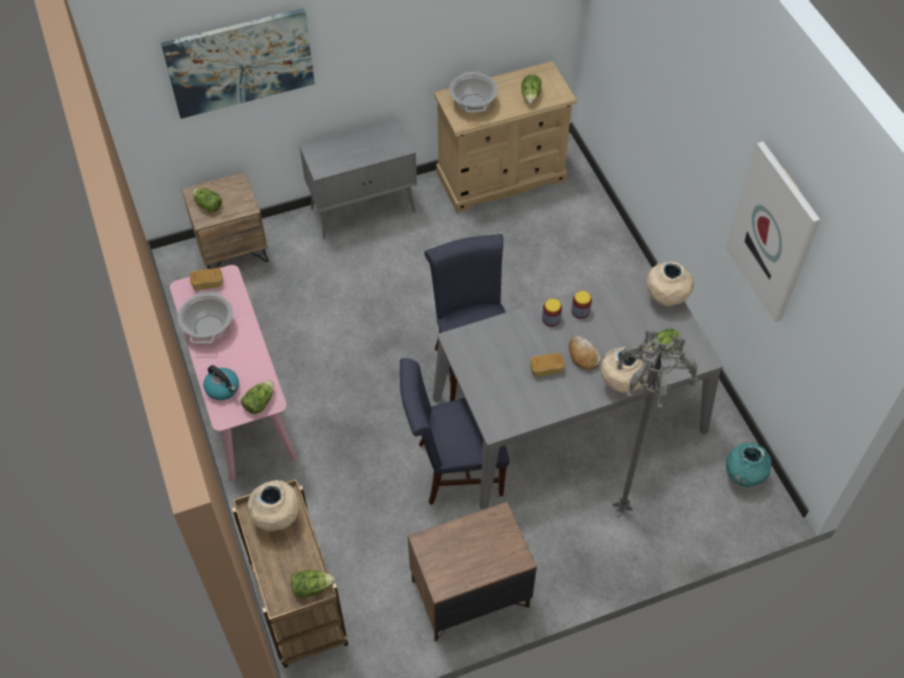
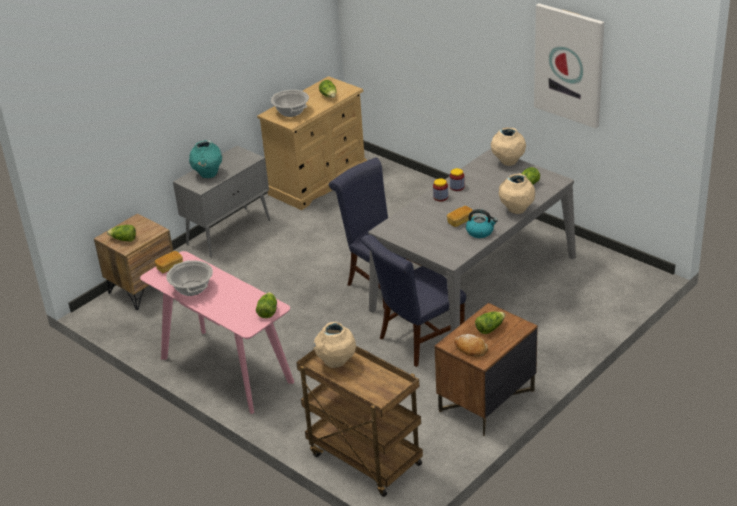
camera: 25 degrees left, 20 degrees down
(223, 388) = (233, 314): kettle -> kettle (480, 232)
(240, 62) = (126, 105): picture -> none
(311, 587) = (394, 386): lettuce -> lettuce (490, 328)
(583, 356) = (478, 207): bread -> bread (470, 349)
(619, 509) = (551, 317): grey floor lamp -> none
(743, 477) = (618, 270): turquoise vase -> turquoise vase (208, 174)

